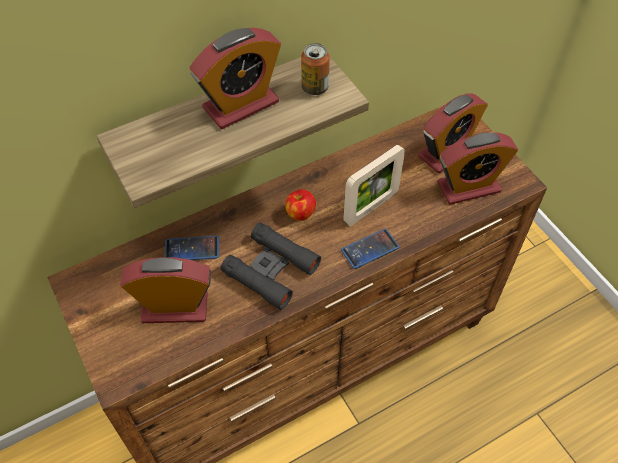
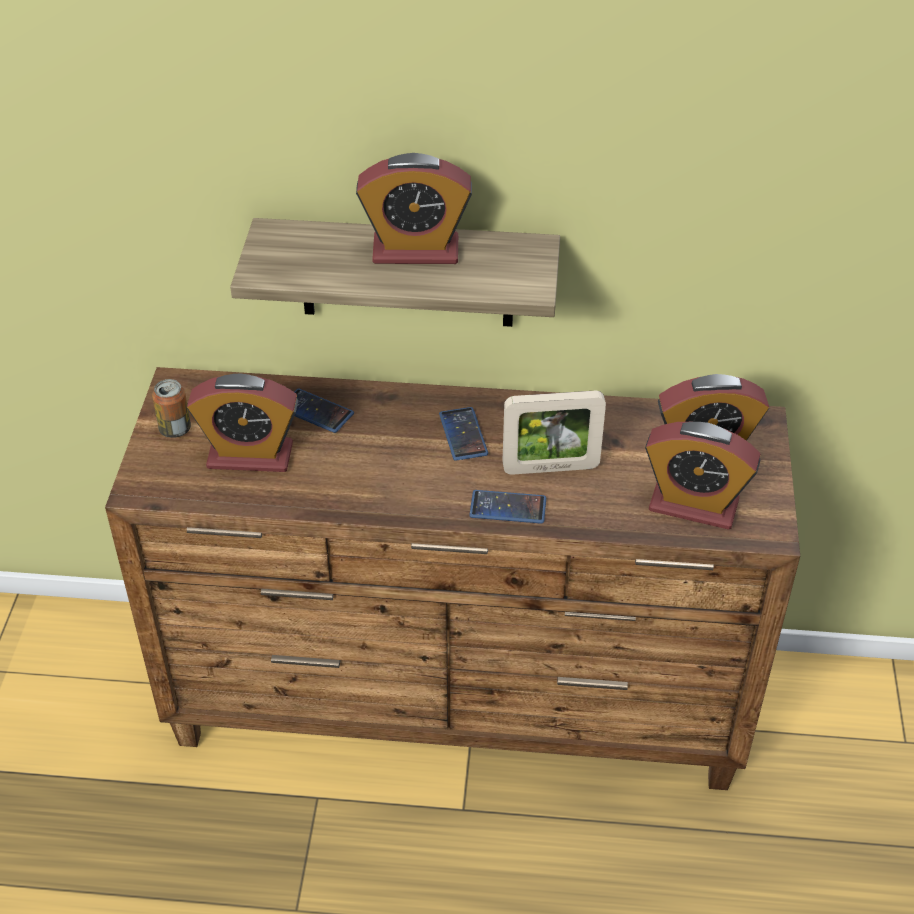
camera: 35 degrees right, 10 degrees down
(175, 307) = (250, 456): alarm clock -> alarm clock turned 150 degrees clockwise
(271, 270) = (379, 472): black binoculars -> none
(300, 213) = (463, 434): apple -> phone
(315, 87) = (509, 267): can -> can (175, 429)

